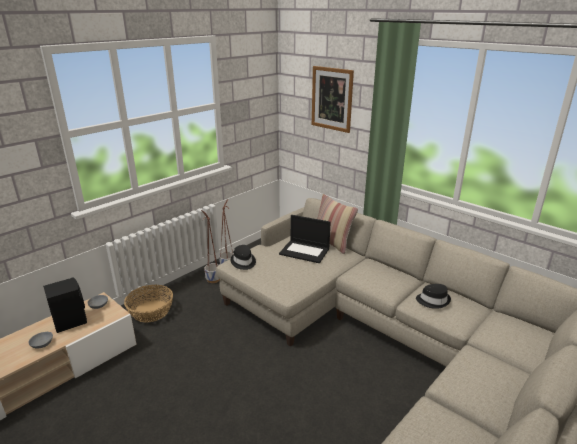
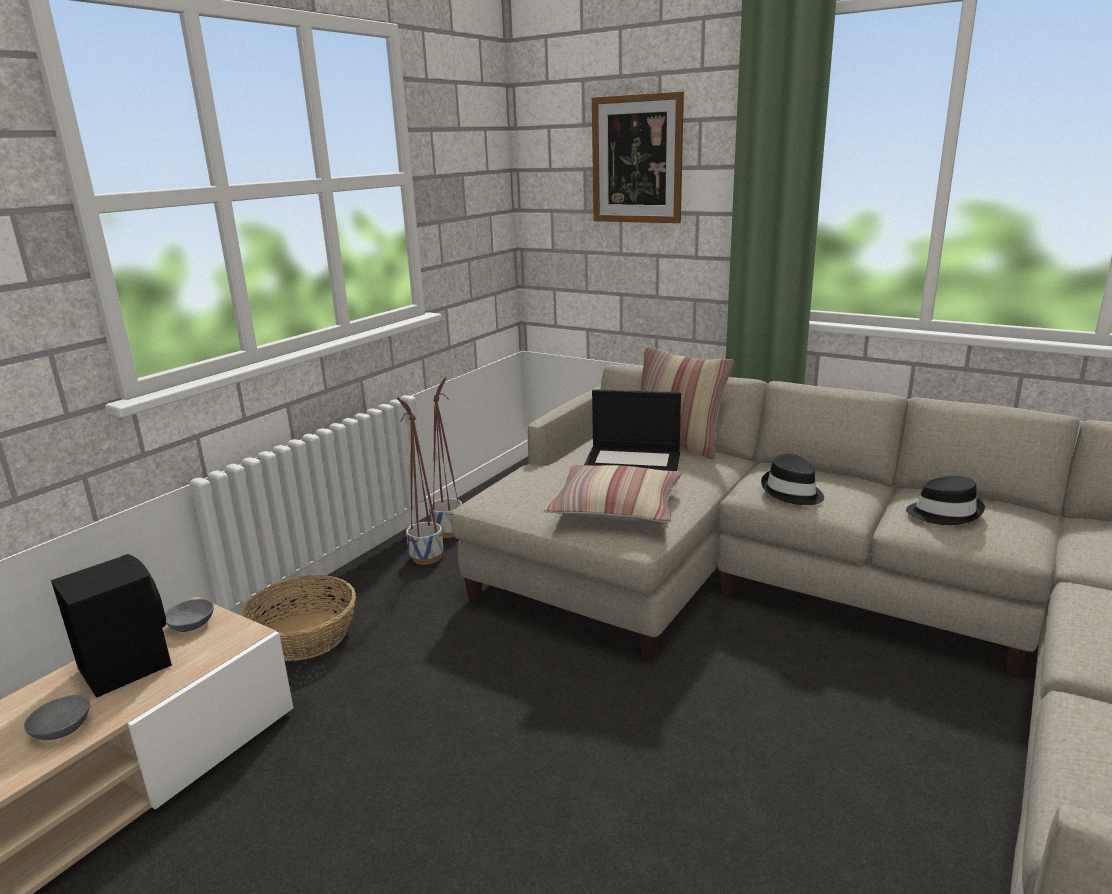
camera: 10 degrees left, 5 degrees down
(243, 262) = (510, 495): black hat -> black hat (792, 492)
(286, 275) = (616, 508): none -> pillow

